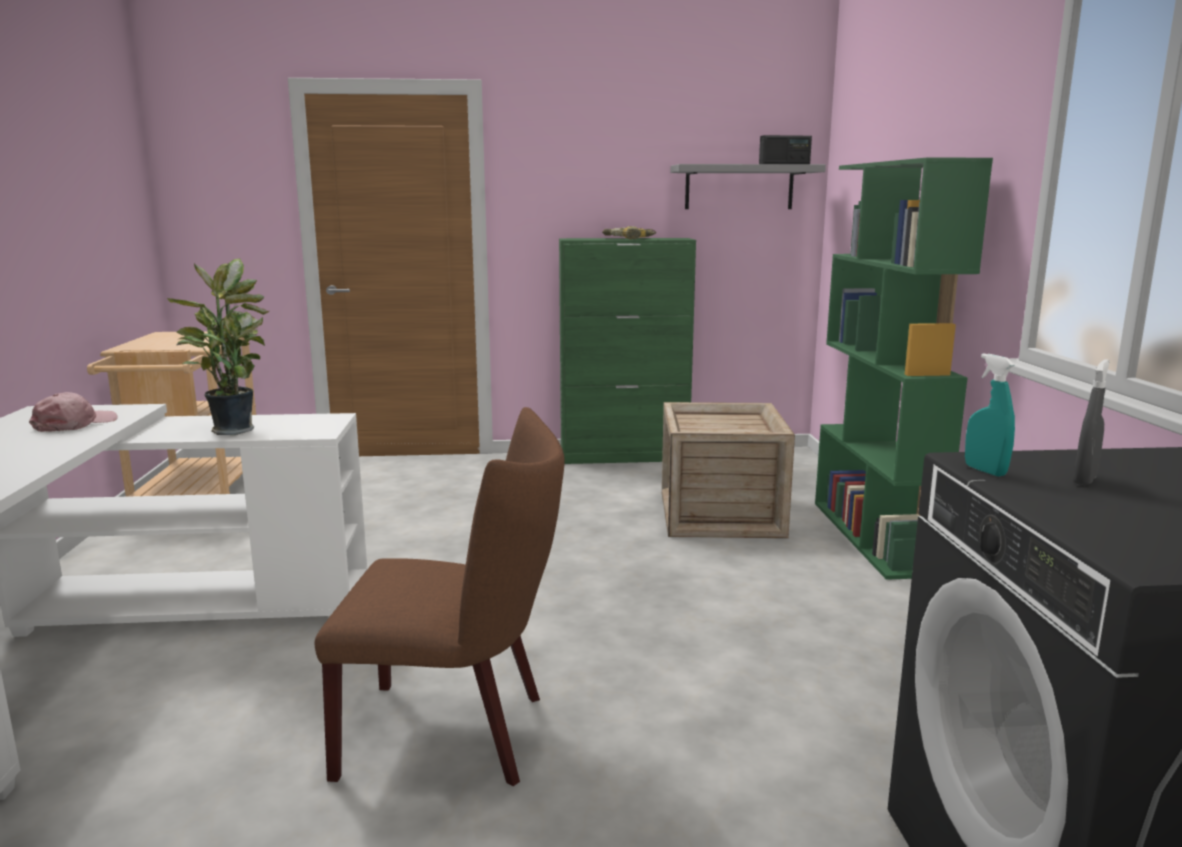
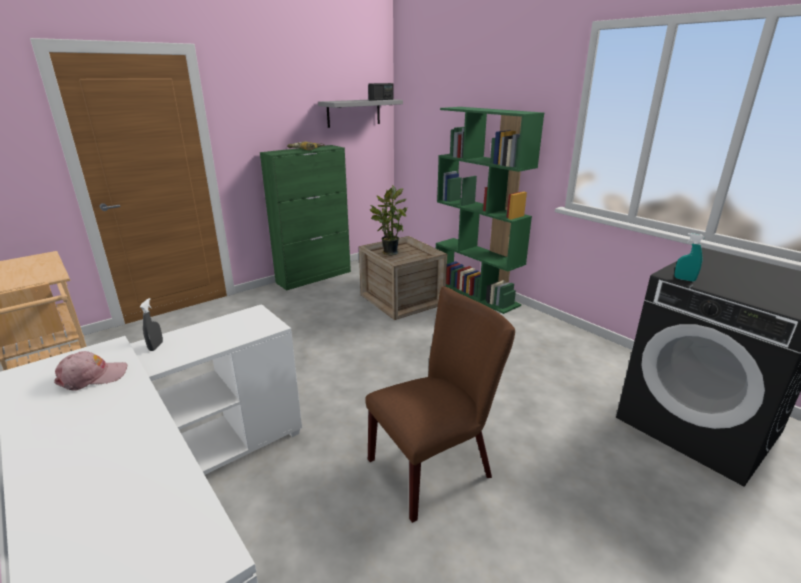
camera: 35 degrees left, 10 degrees up
(75, 424) = (92, 376): pink cap -> pink cap turned 75 degrees clockwise
(233, 429) = (207, 341): potted plant -> potted plant (388, 252)
(1084, 480) = (713, 275): grey spray bottle -> grey spray bottle (156, 346)

